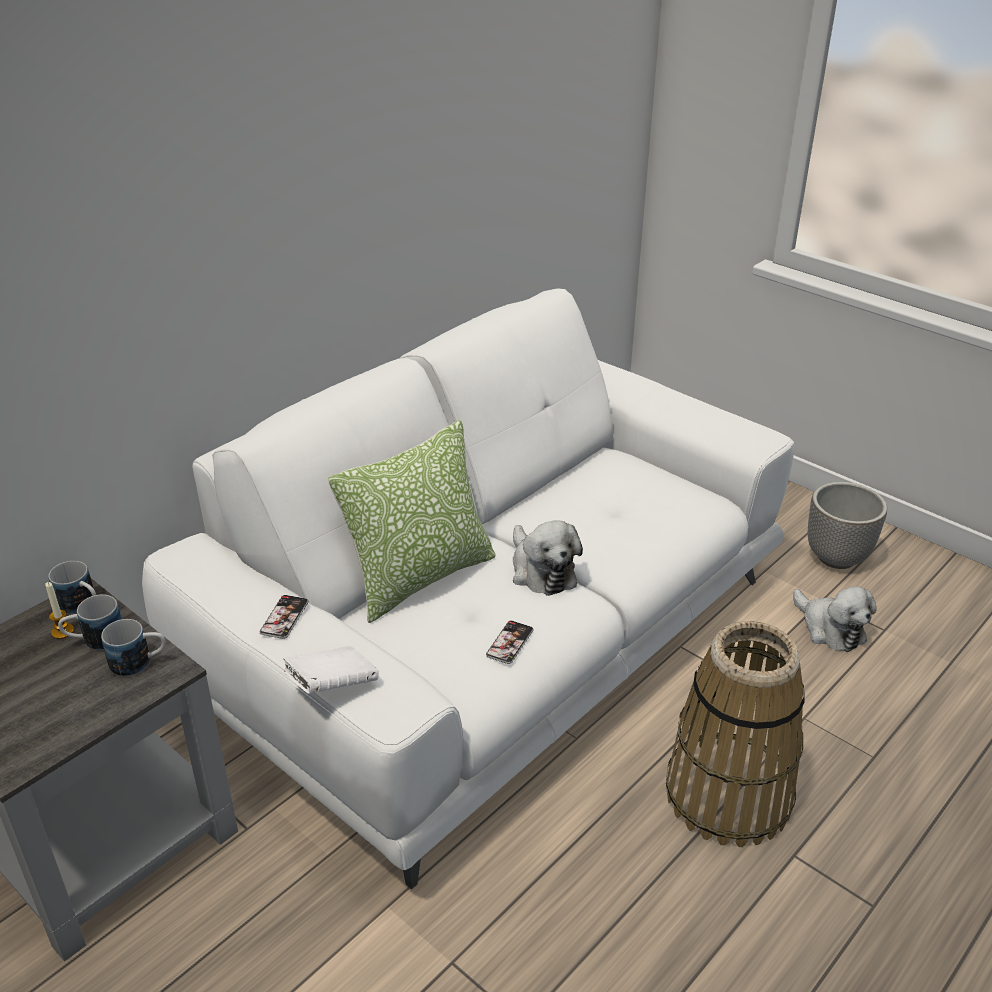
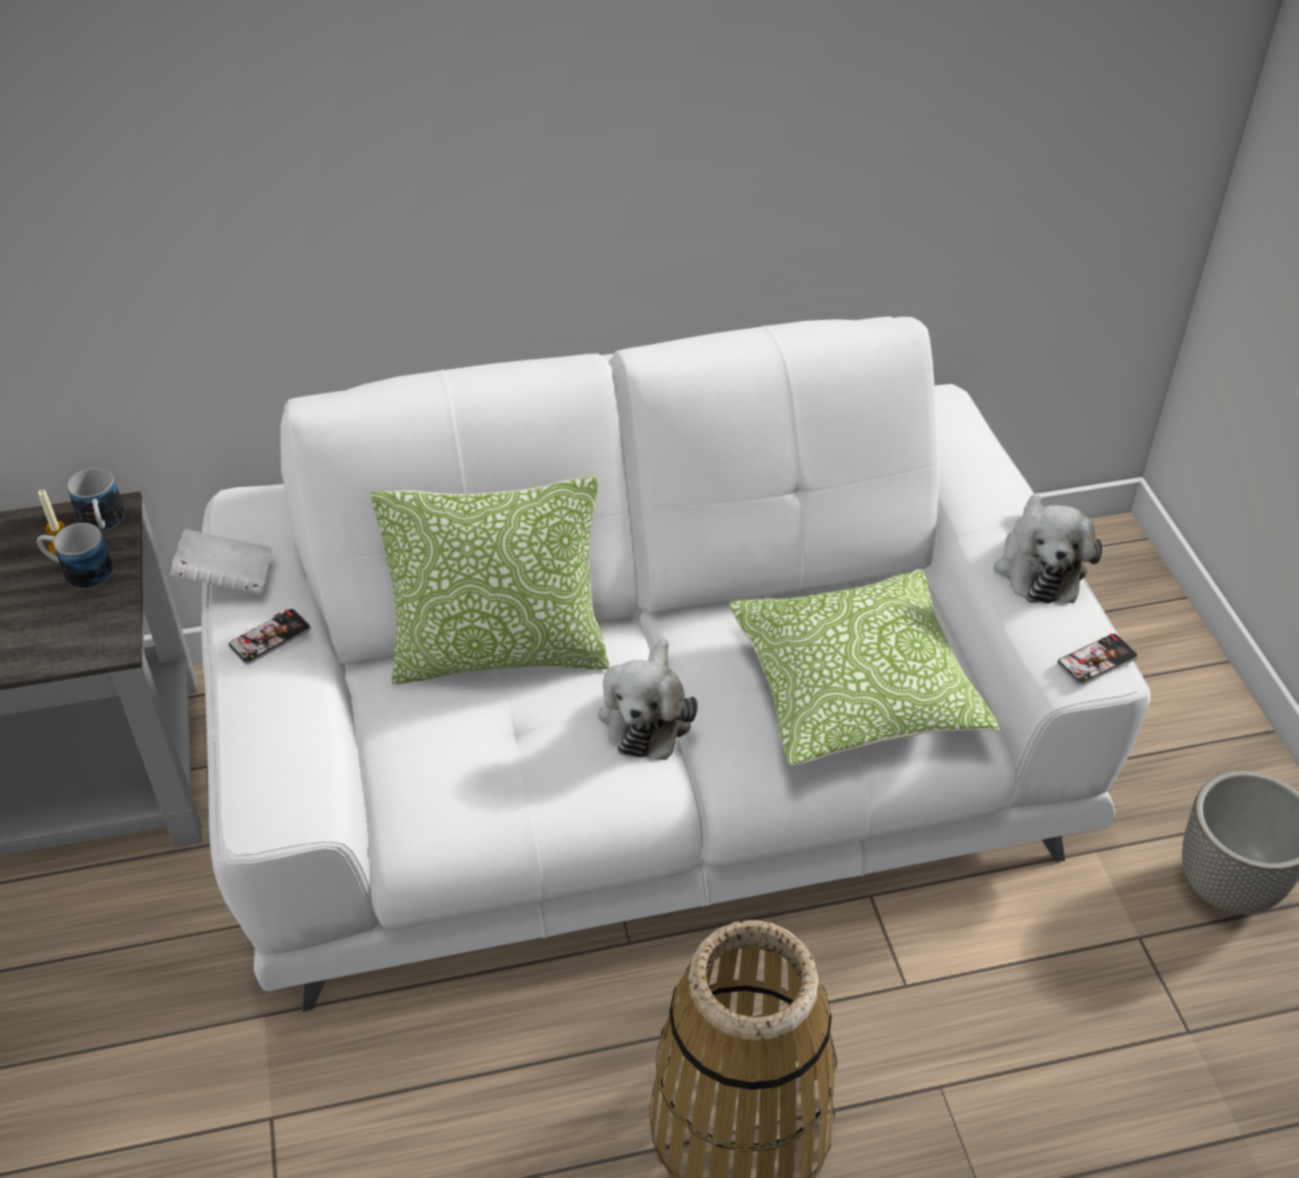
camera: 35 degrees right, 10 degrees up
(139, 662) = (92, 620): mug -> none
(332, 685) = (237, 748): white book -> white book (227, 580)
(510, 643) = (514, 793): phone -> phone (1097, 660)
(638, 509) = (855, 689): none -> pillow
(830, 629) = (1105, 985): plush toy -> plush toy (1039, 565)

